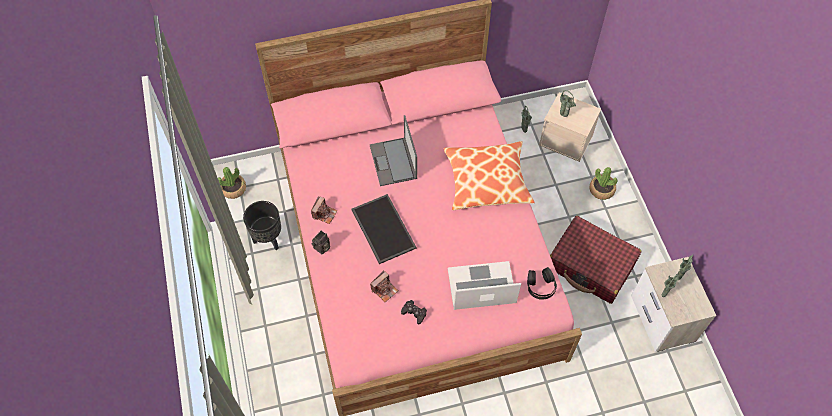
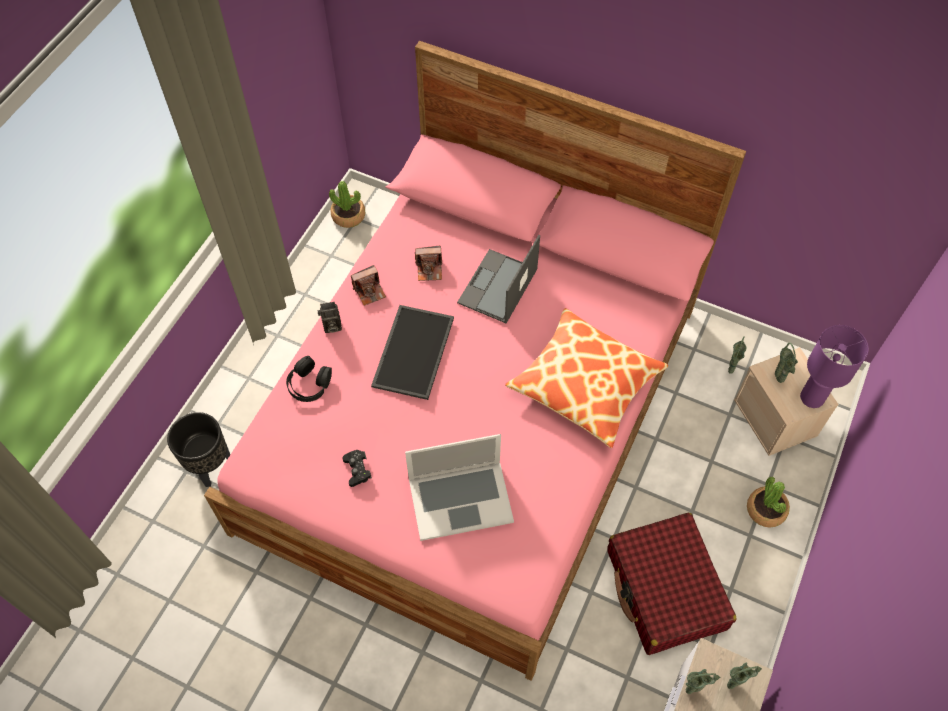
camera: 40 degrees right, 0 degrees up
(268, 239) = (333, 292): black planter -> black planter (210, 466)
(384, 289) = (349, 419): camera -> camera (429, 269)
(481, 286) = (460, 499): laptop -> laptop turned 135 degrees clockwise
(540, 286) = (530, 553): black headphones -> black headphones (309, 384)
(586, 114) = (811, 397): none -> purple table lamp

